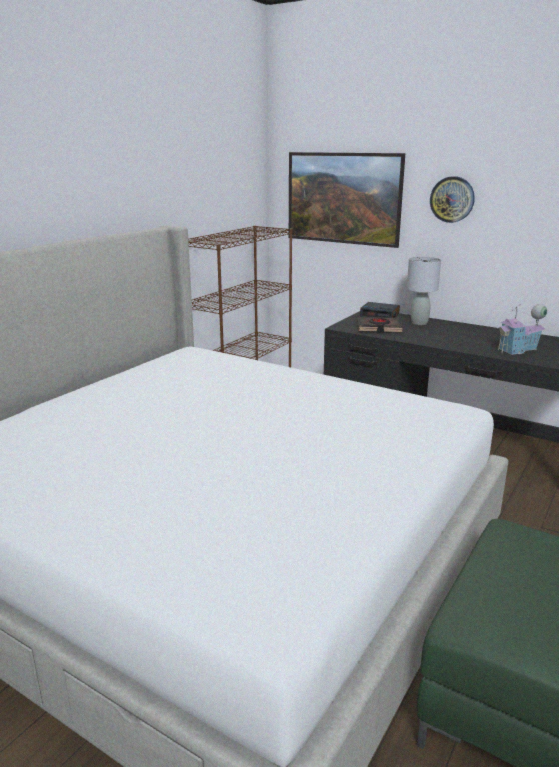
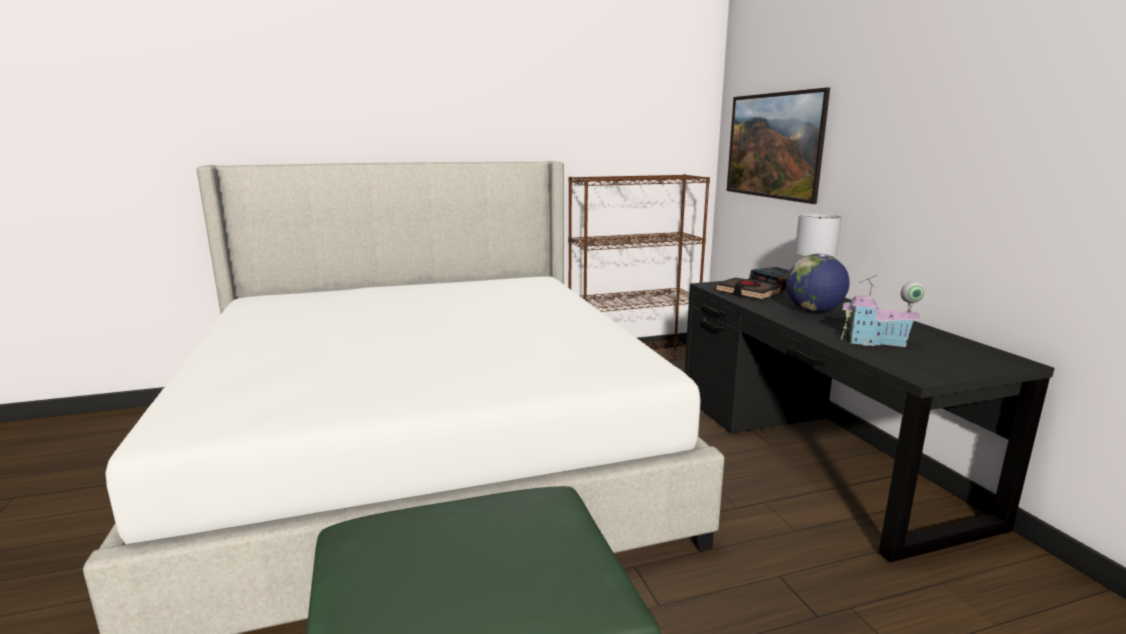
camera: 40 degrees right, 5 degrees down
(445, 334) = (813, 311): none -> globe
(452, 199) = (872, 142): wall clock -> none

